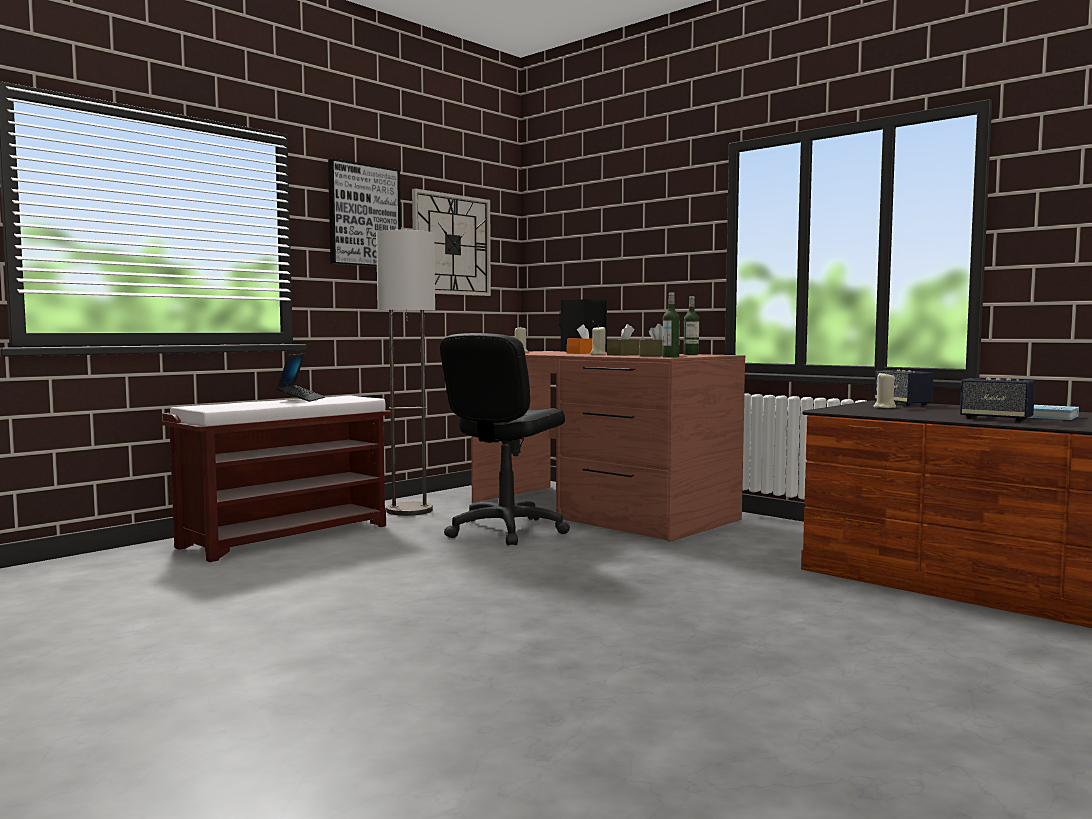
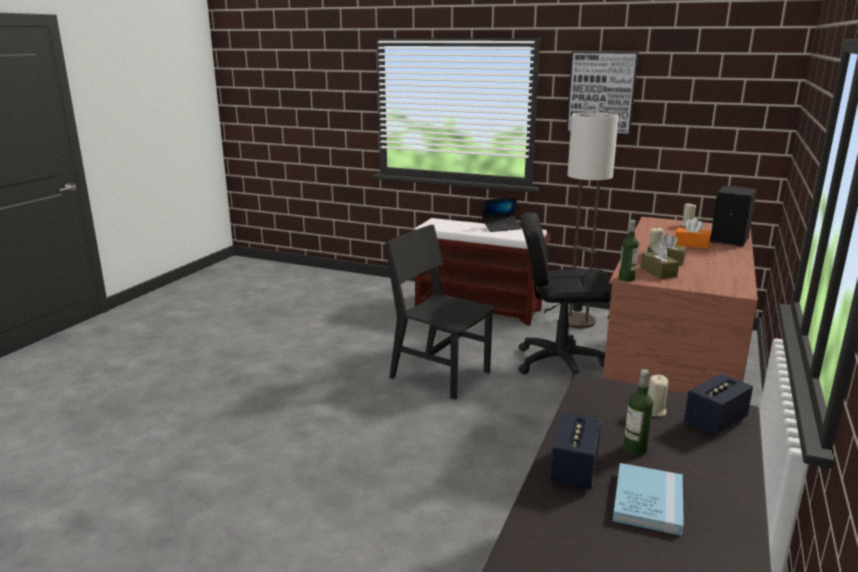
camera: 70 degrees right, 15 degrees up
(451, 244) = (695, 113): wall clock -> none
(468, 576) = (440, 374): none -> black chair
(691, 354) = (720, 279): bottle -> bottle (635, 449)

